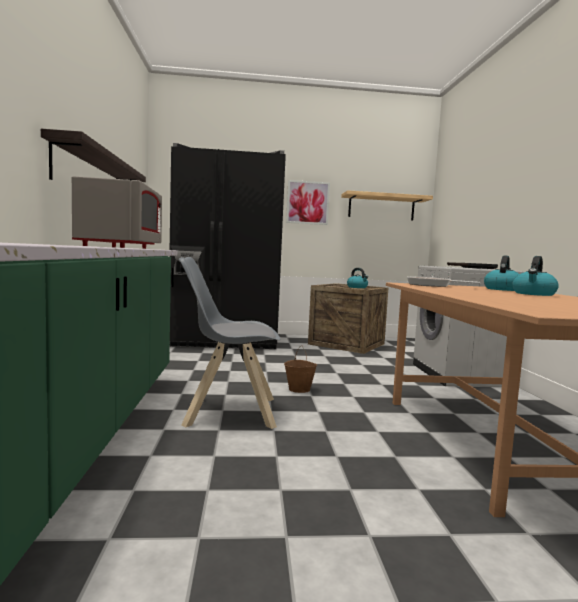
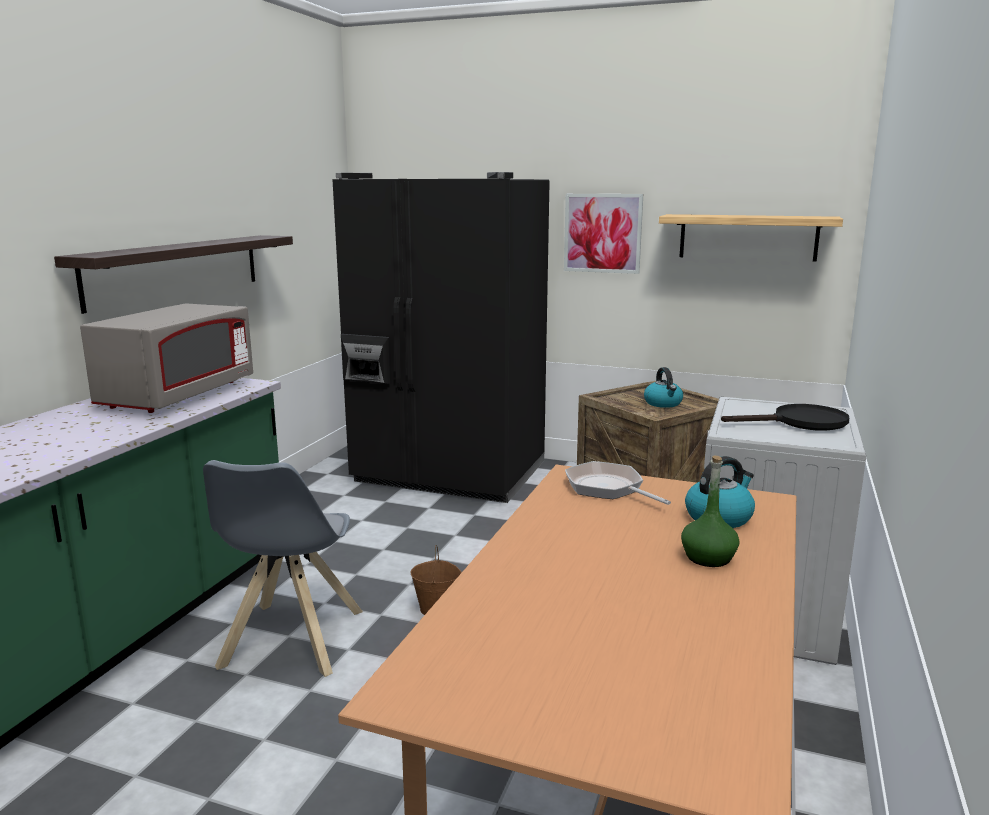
camera: 25 degrees right, 10 degrees up
(228, 412) = (291, 641): grey chair -> grey chair turned 105 degrees counterclockwise
(534, 294) = (708, 557): kettle -> green bottle

